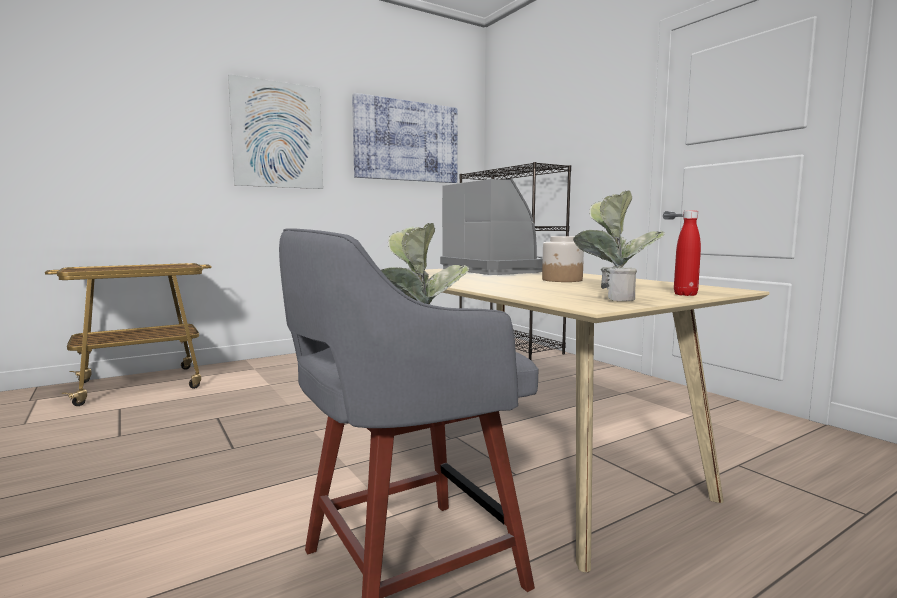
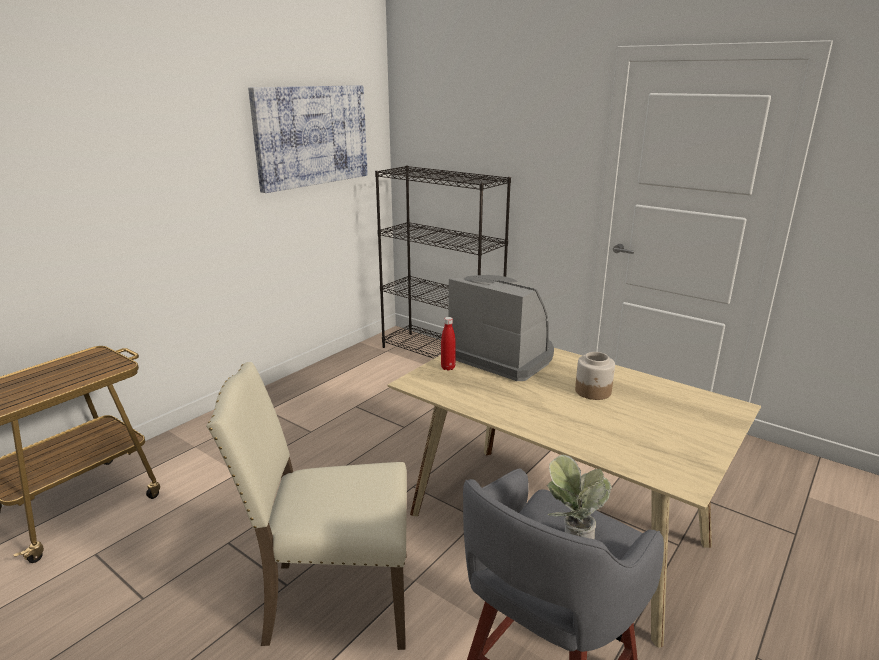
camera: 20 degrees left, 15 degrees up
(262, 463) = (335, 599): none -> beige chair
(277, 135) = (168, 158): picture -> none
(613, 298) = (680, 454): potted plant -> none
(685, 294) = (718, 430): red bottle -> red bottle (448, 367)

